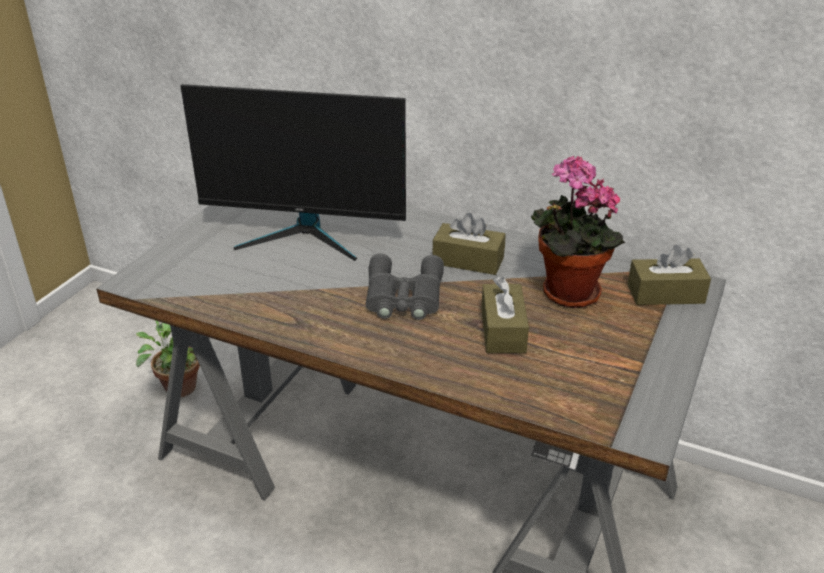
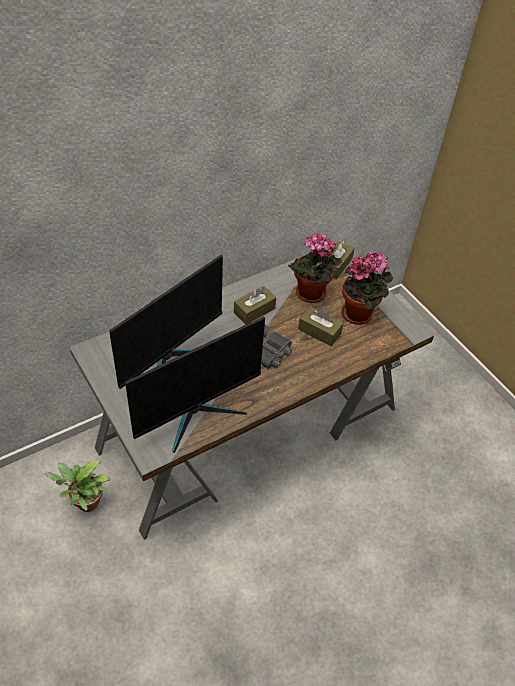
camera: 60 degrees left, 15 degrees up
(231, 288) = (197, 413): none -> monitor
(596, 356) = (360, 314): none -> potted plant

